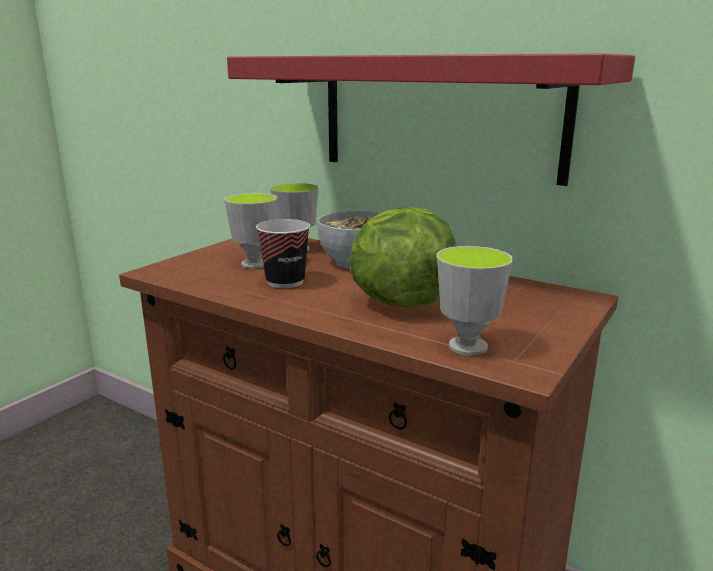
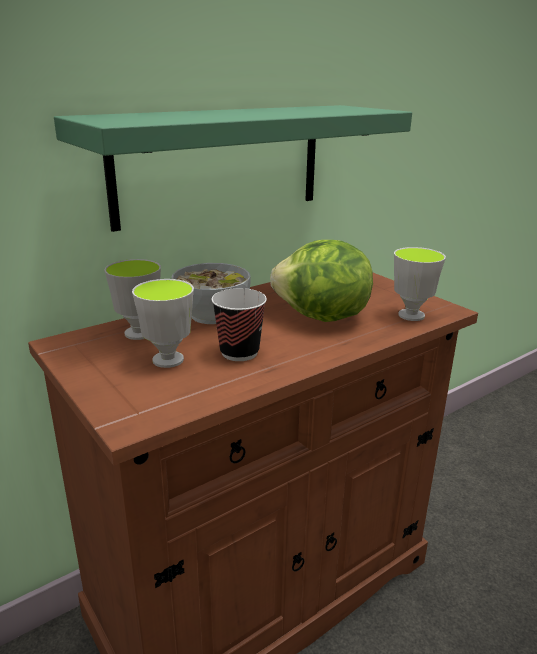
camera: 70 degrees left, 5 degrees up
(438, 116) = (221, 163): red shelf -> green shelf

